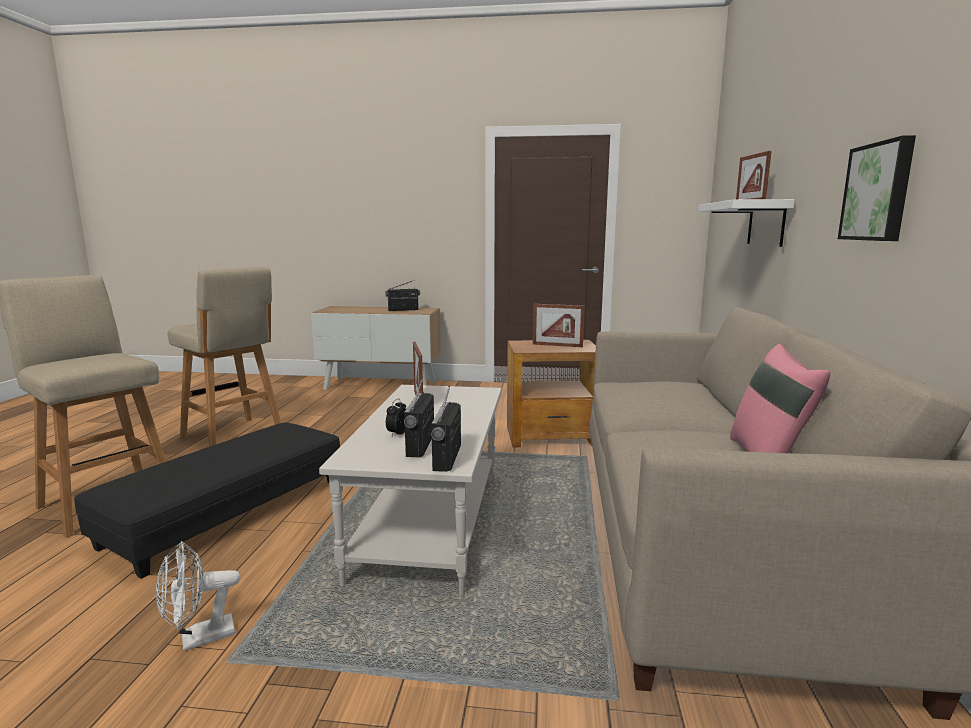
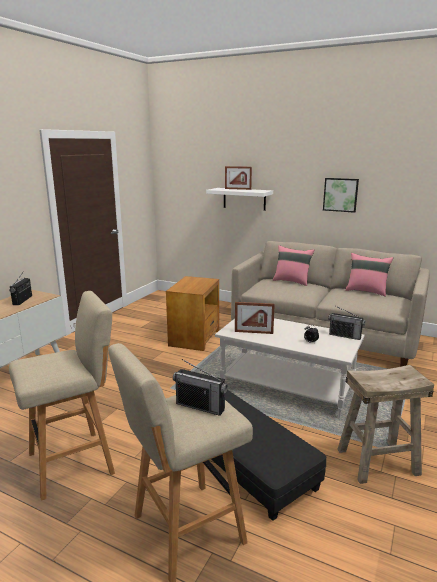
camera: 70 degrees left, 5 degrees up
(199, 639) = (377, 461): white fan -> beige stool
(420, 445) = (327, 339): radio -> radio (200, 406)
(557, 345) = (194, 283): picture frame -> none
(702, 394) = (292, 281): none -> pink pillow

